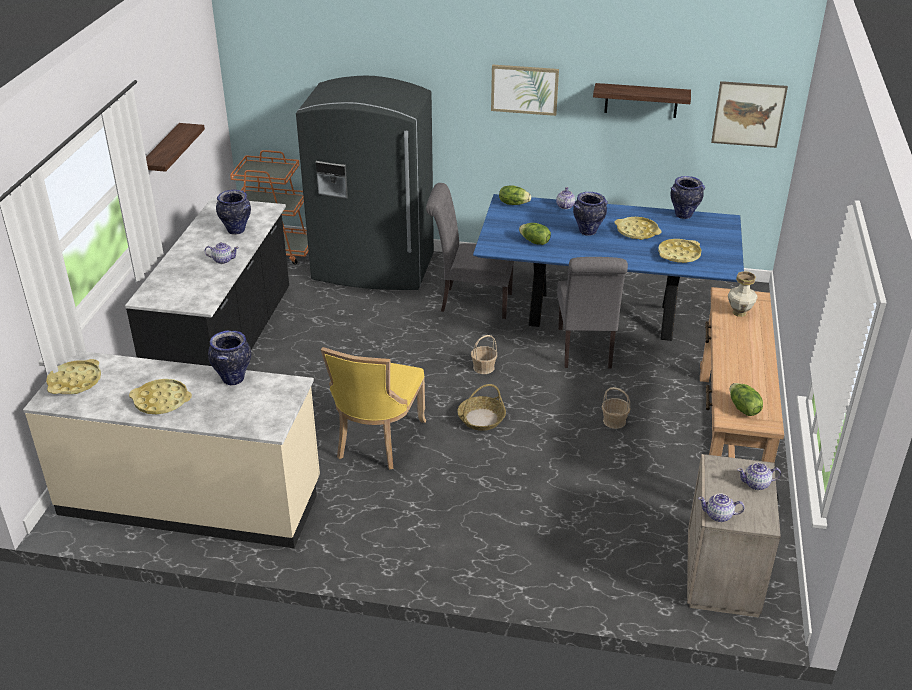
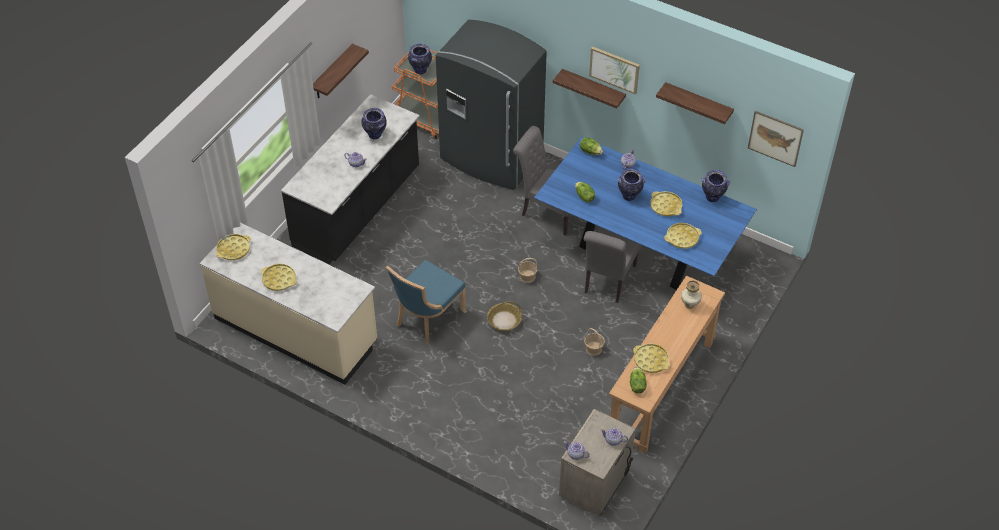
camera: 20 degrees right, 15 degrees up
(233, 379) = (326, 273): vase -> vase (420, 70)
(377, 441) = (427, 319): yellow chair -> blue chair
(496, 131) = (593, 89): none -> shelf
(739, 378) = (651, 360): none -> yellow tray

